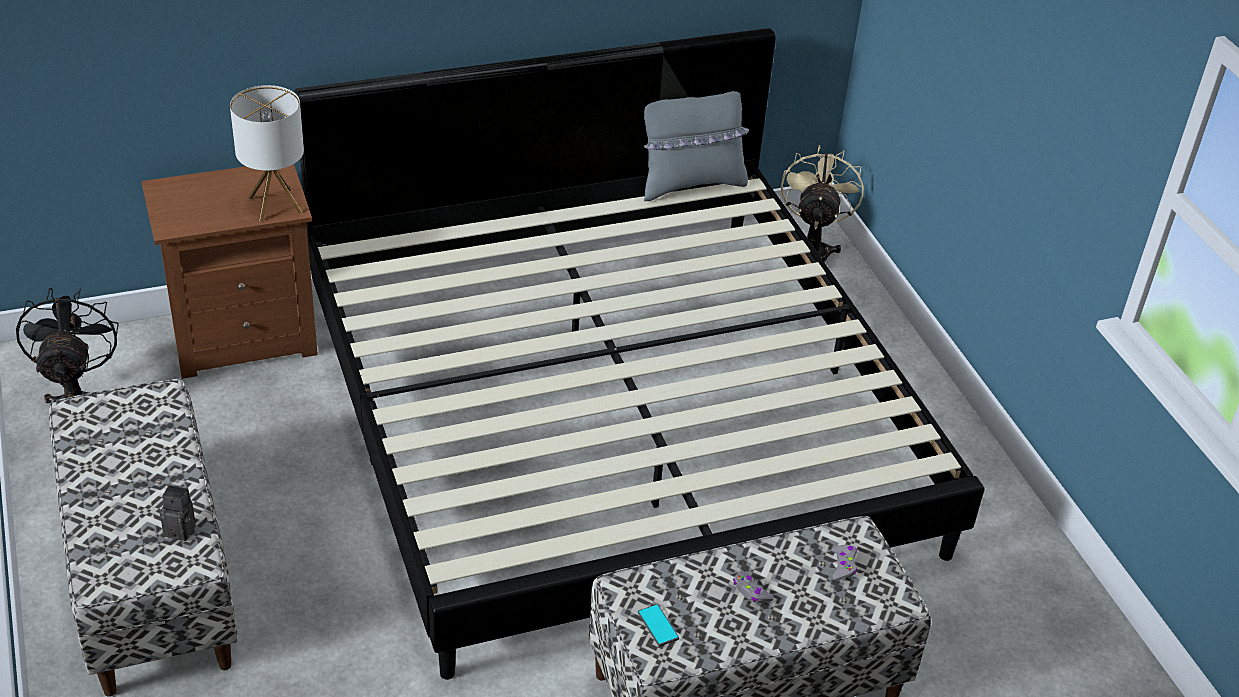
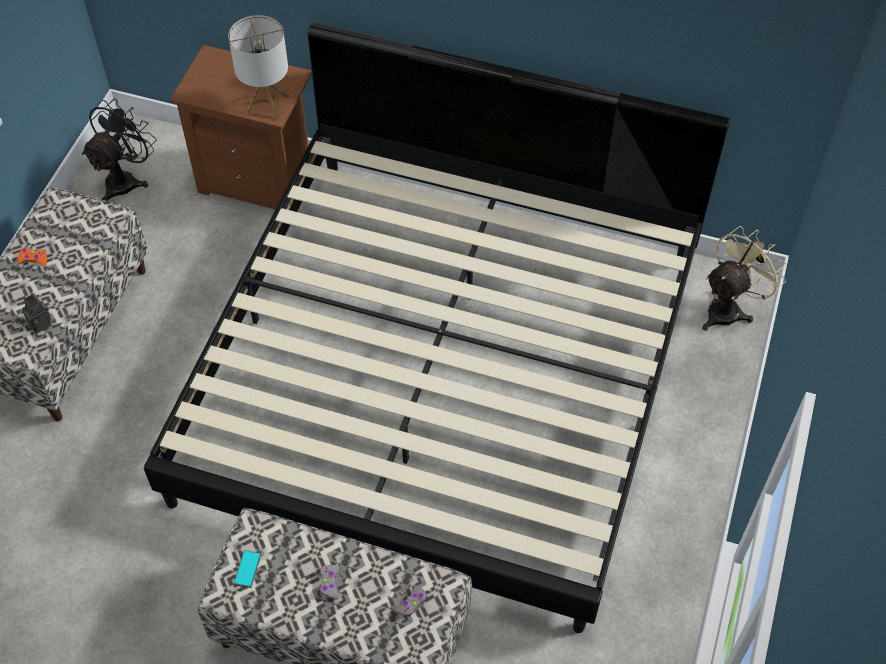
camera: 40 degrees right, 15 degrees up
(106, 475) = (34, 259): none -> orange game controller
(690, 184) = (631, 213): grey pillow -> none

